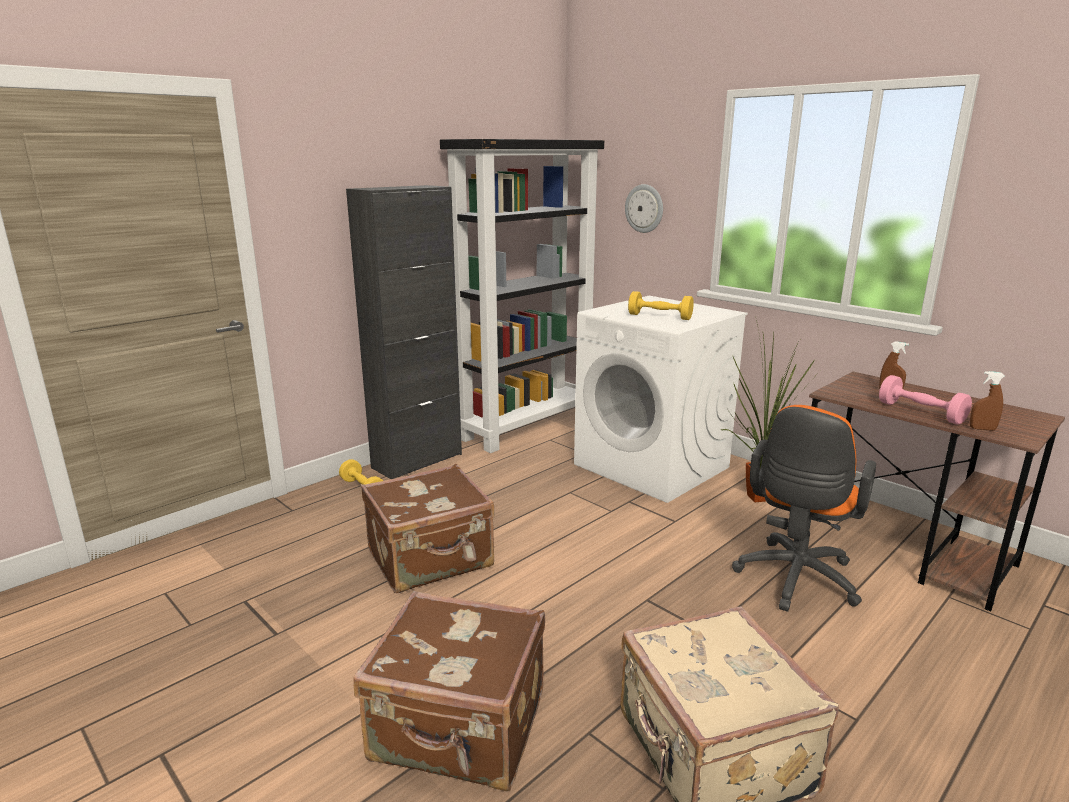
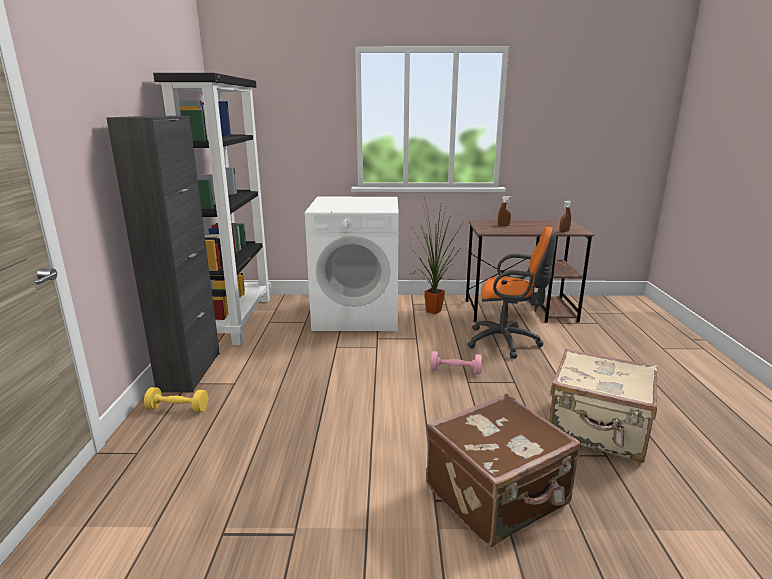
camera: 45 degrees left, 0 degrees up
(431, 559) = (319, 425): brown suitcase -> none
(644, 208) = (295, 133): wall clock -> none
(659, 317) = (361, 206): yellow dumbbell -> none
(794, 581) = (507, 342): orange office chair -> orange office chair turned 60 degrees counterclockwise
(920, 413) = (533, 231): pink dumbbell -> pink dumbbell (455, 371)

